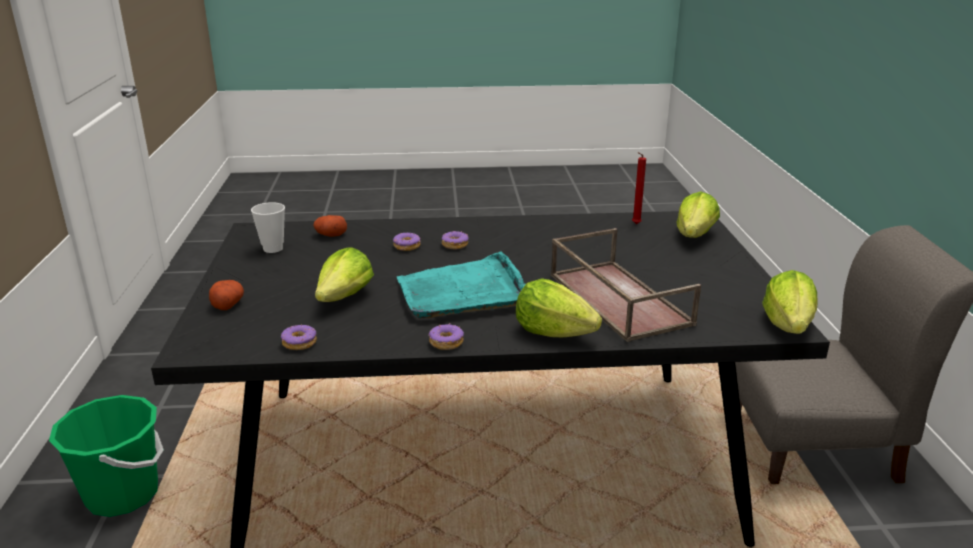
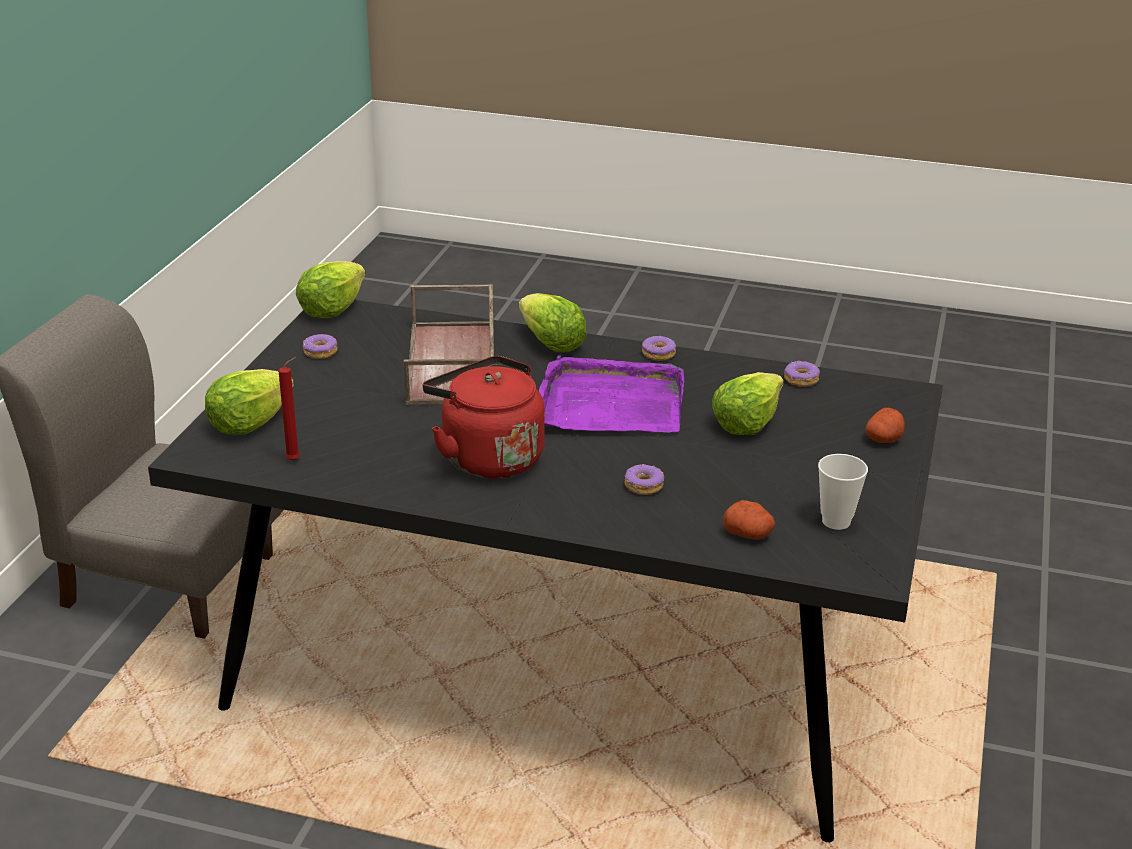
camera: 160 degrees left, 5 degrees up
(123, 494) = (1028, 730): green bucket -> none
(454, 245) = (576, 475): donut -> donut (320, 352)
(462, 291) = (610, 403): turquoise tray -> purple tray
(521, 244) = (487, 457): none -> red kettle

